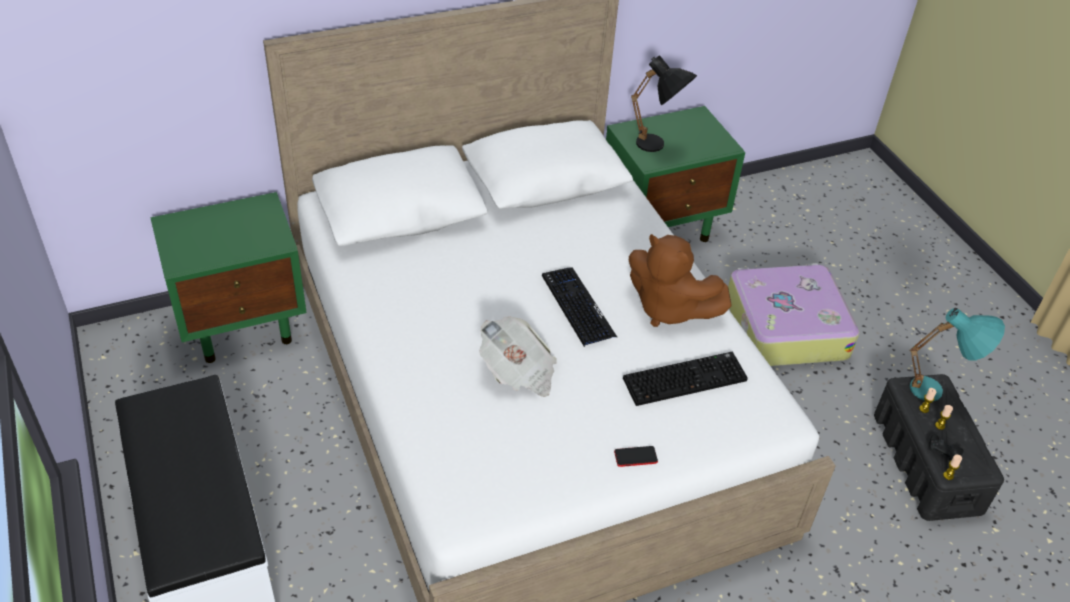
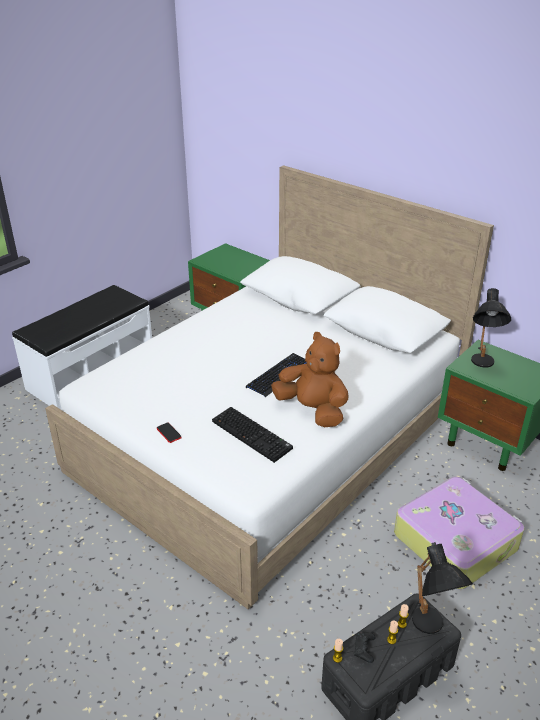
camera: 65 degrees right, 10 degrees down
(518, 372) = (205, 371): newspaper -> none
(668, 308) = (312, 410): brown plush toy -> brown plush toy turned 120 degrees clockwise
(938, 393) = (430, 631): turquoise table lamp -> black table lamp

